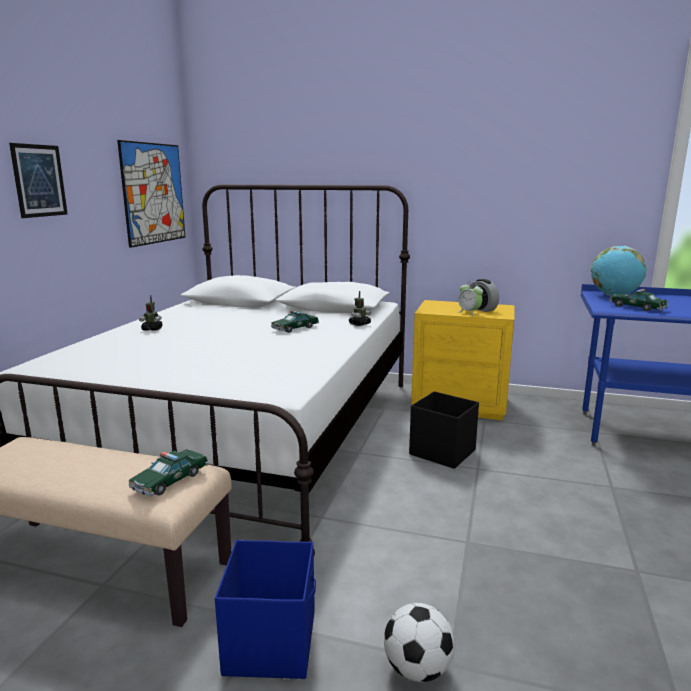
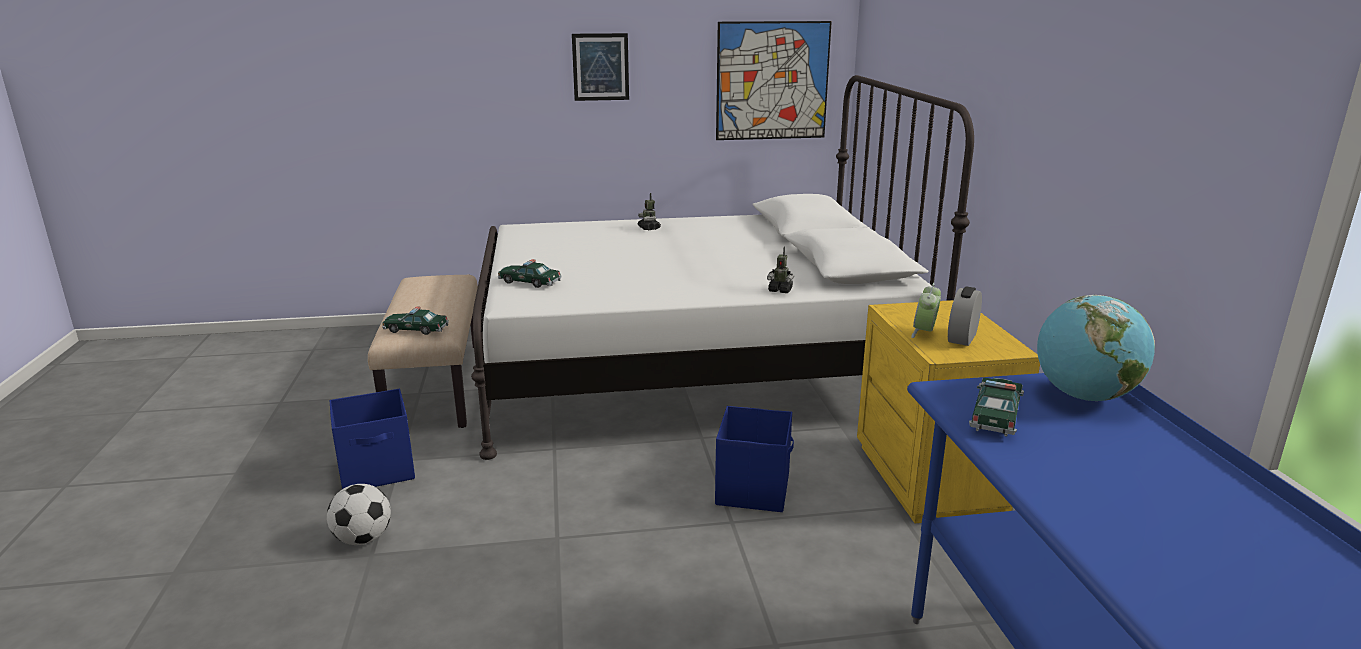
camera: 65 degrees right, 5 degrees up
(295, 328) = (721, 269): toy car -> toy car (529, 282)
(441, 452) = (753, 489): black storage box -> blue storage box

